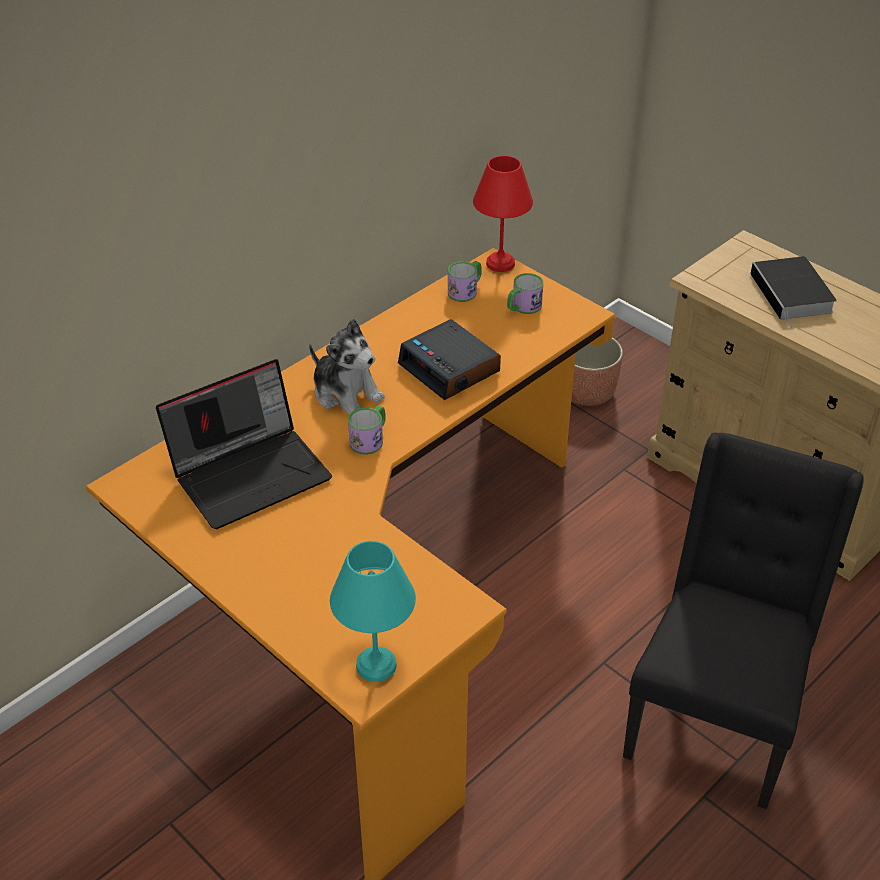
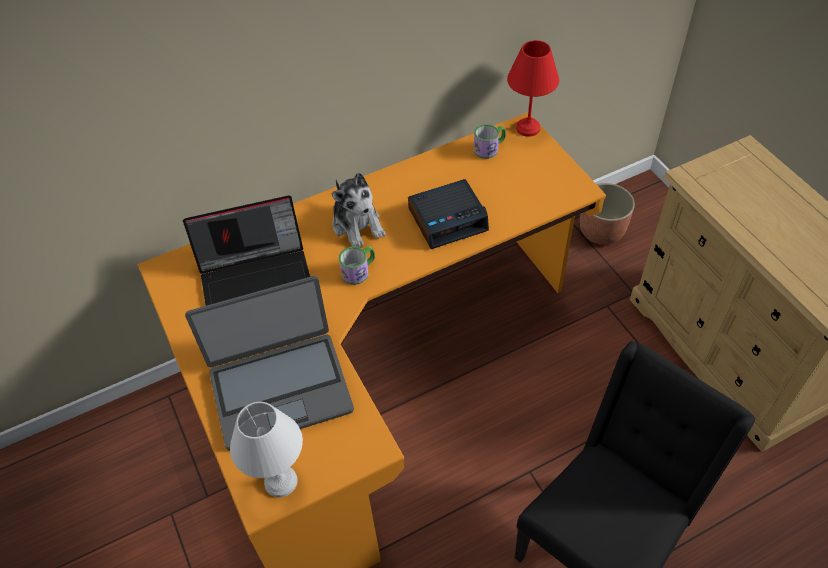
camera: 20 degrees right, 10 degrees up
(331, 575) = (280, 389): none -> laptop
(376, 667) = (280, 483): turquoise table lamp -> white table lamp
(450, 368) = (448, 219): alarm clock -> alarm clock turned 90 degrees counterclockwise
(523, 307) = (530, 173): mug -> none
(793, 295) = (770, 209): book -> none

